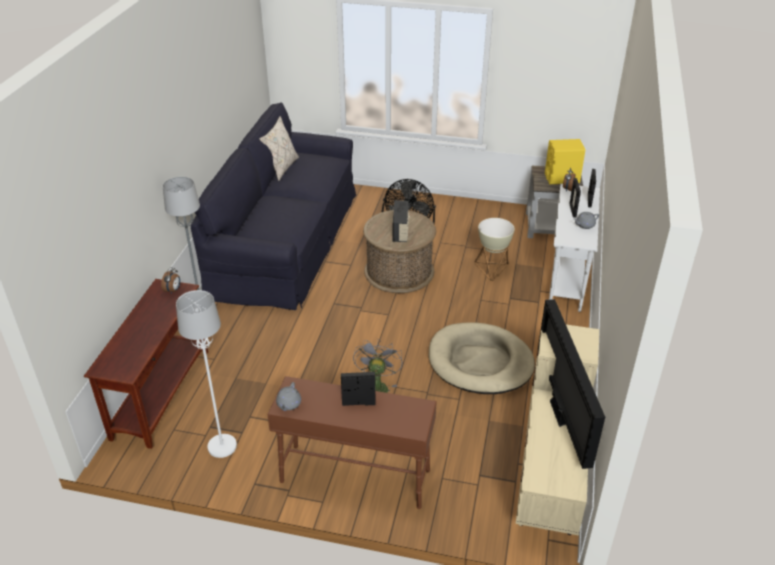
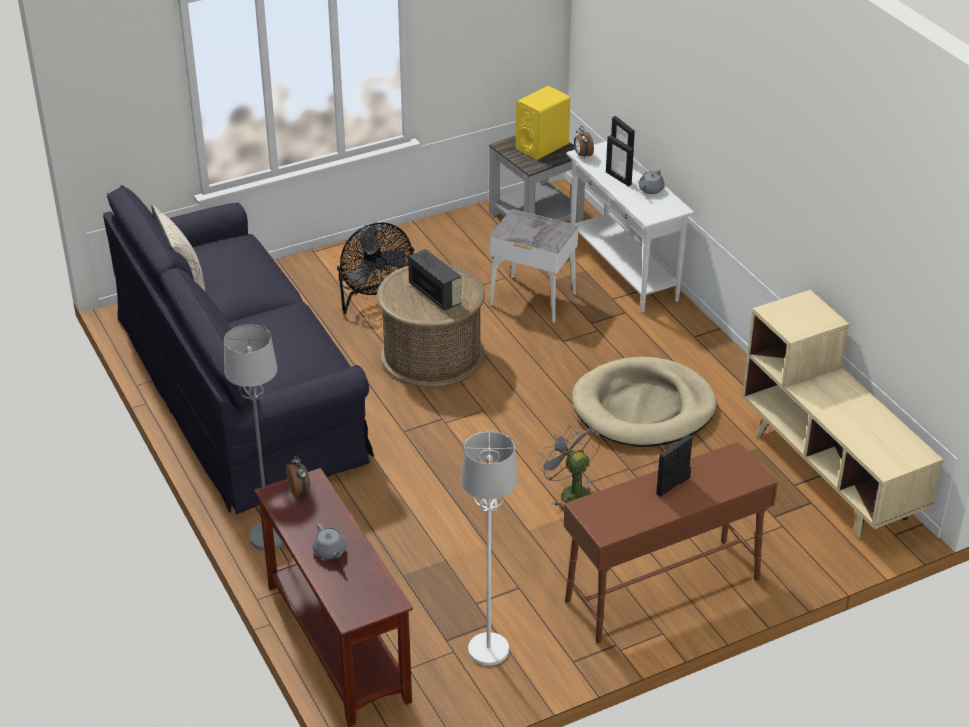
camera: 40 degrees left, 0 degrees up
(288, 404) = (608, 526): grey teapot -> grey teapot (330, 551)
(492, 269) = (533, 299): planter -> side table
(559, 415) = (836, 398): television -> none

